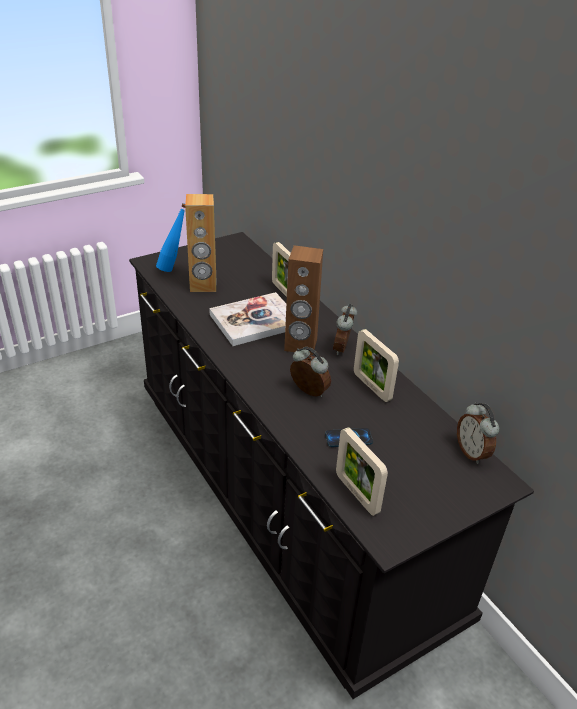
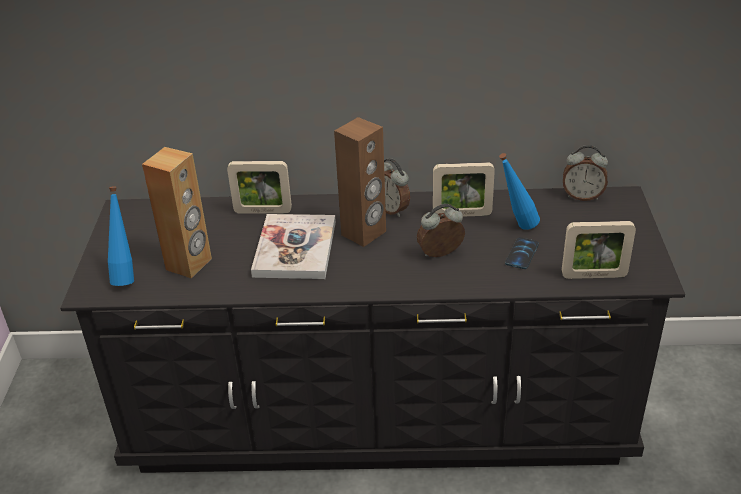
camera: 55 degrees left, 0 degrees up
(383, 424) = (516, 227): none -> blue bottle

